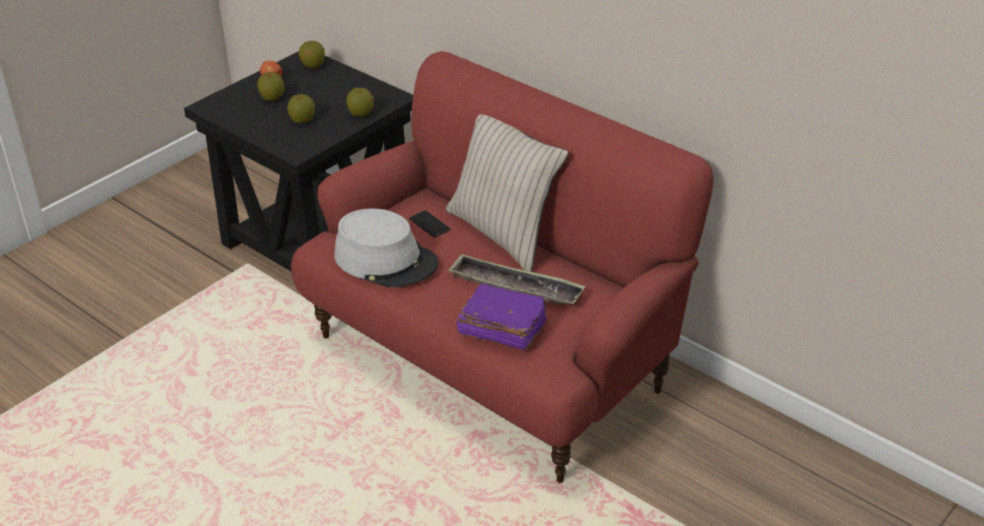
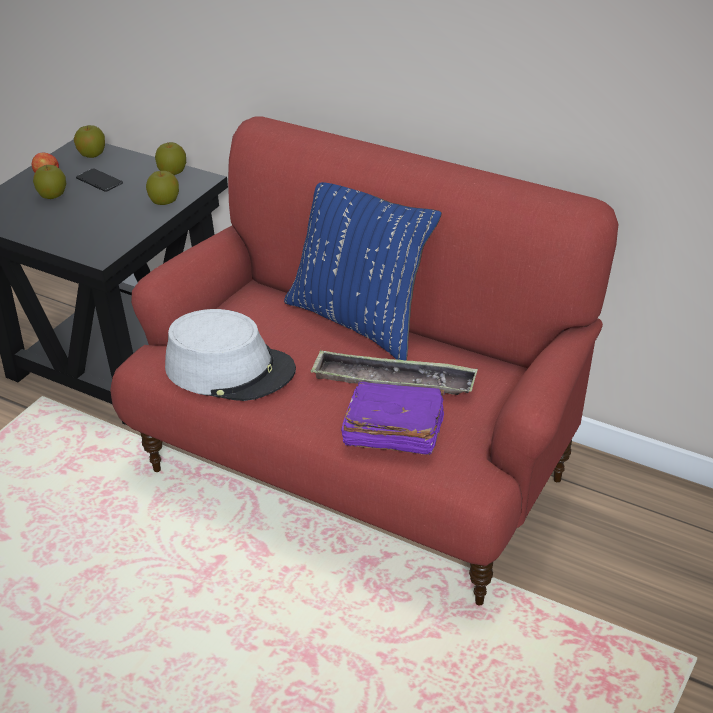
camera: 10 degrees left, 0 degrees up
(302, 120) = (96, 217): apple -> apple (172, 173)
(429, 224) = (270, 321): phone -> phone (99, 181)
(504, 233) = (360, 321): beige pillow -> blue pillow

